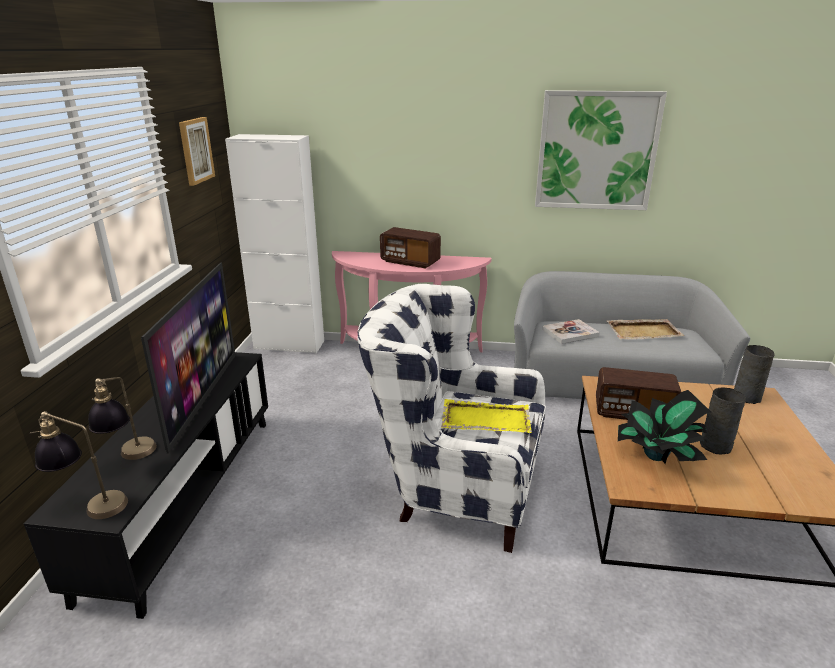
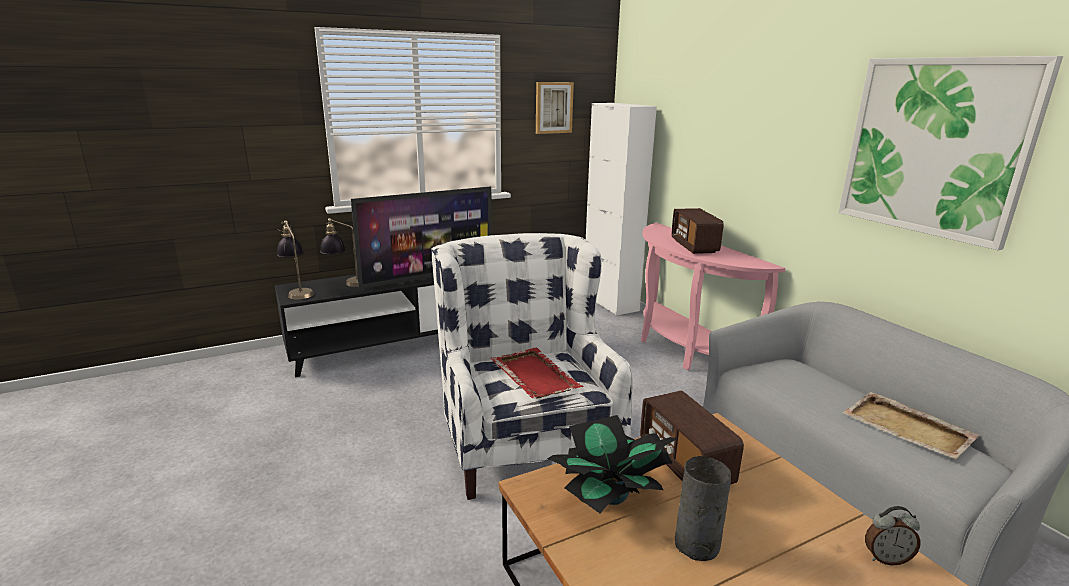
camera: 55 degrees right, 5 degrees down
(485, 419) = (534, 375): yellow tray -> red tray
(570, 333) = (797, 380): book -> none
(746, 396) = (886, 558): grey vase -> alarm clock

